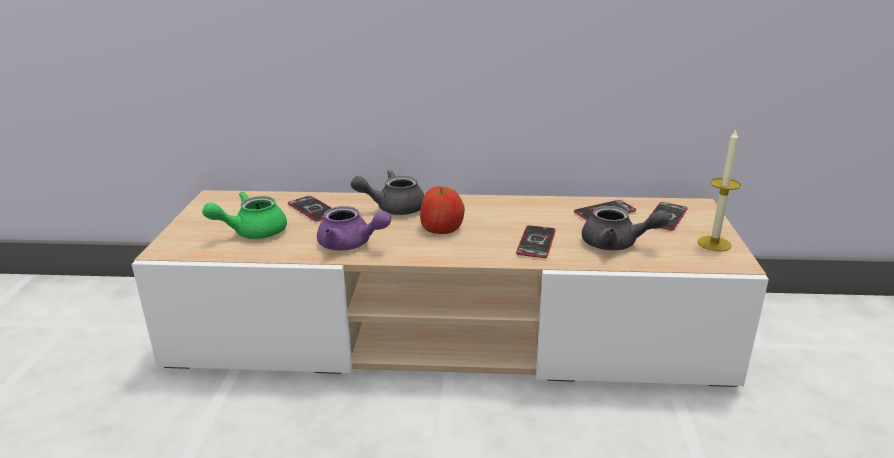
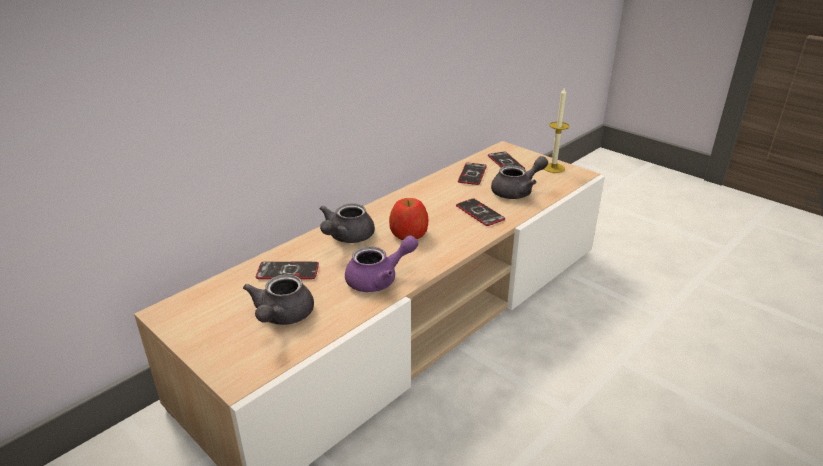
camera: 50 degrees left, 5 degrees up
(252, 232) = (282, 317): green teapot -> grey teapot

